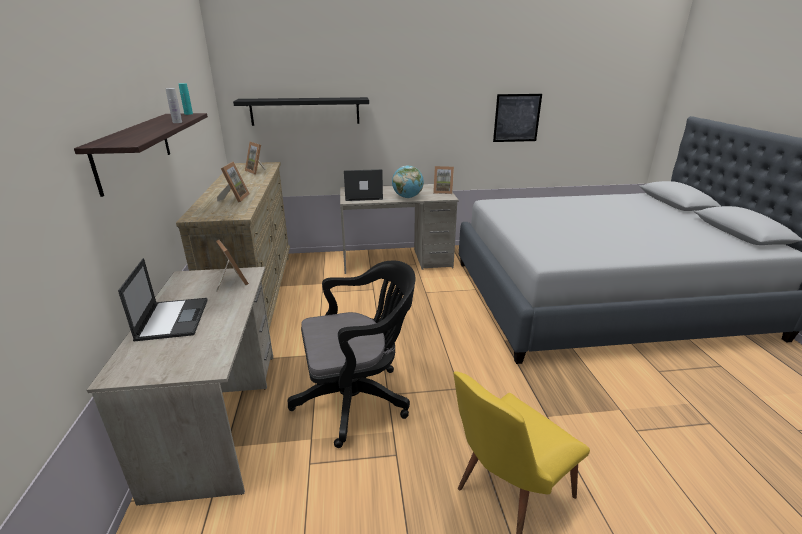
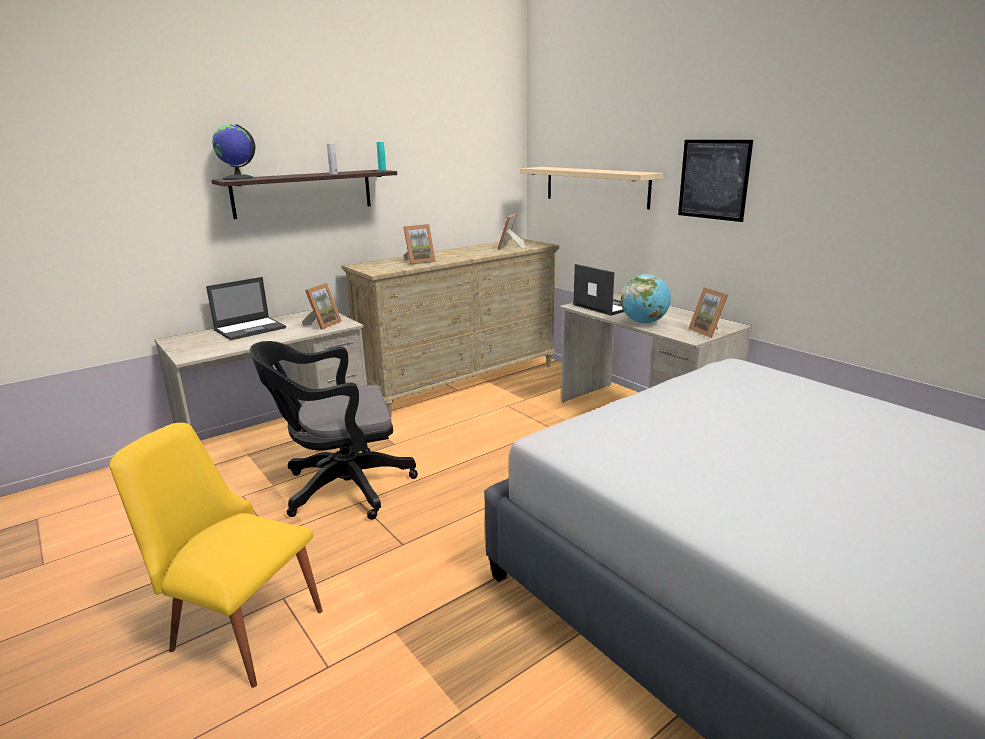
camera: 60 degrees right, 5 degrees down
(119, 141) = (238, 178): none -> globe
(305, 111) = (595, 186): black shelf -> beige shelf
(358, 399) = (341, 488): black office chair -> black office chair turned 120 degrees clockwise
(517, 118) = (910, 232): picture -> picture (713, 179)

